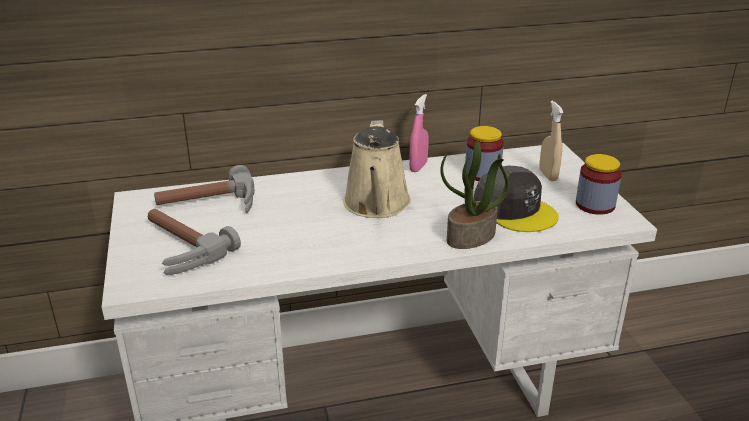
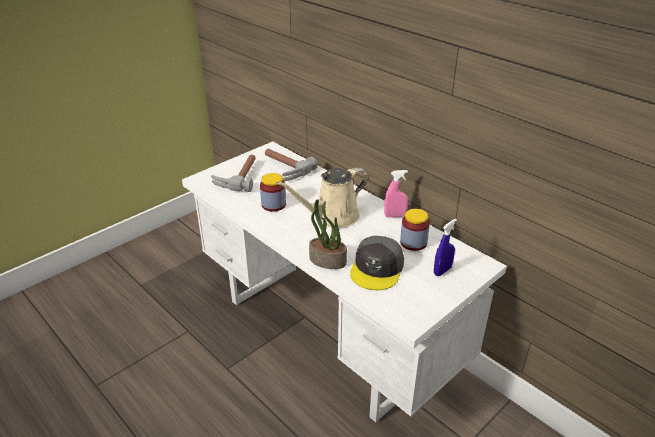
camera: 60 degrees right, 5 degrees up
(548, 175) = (442, 271): beige spray bottle -> blue spray bottle
(595, 205) = (420, 302): jar -> jar (273, 204)

